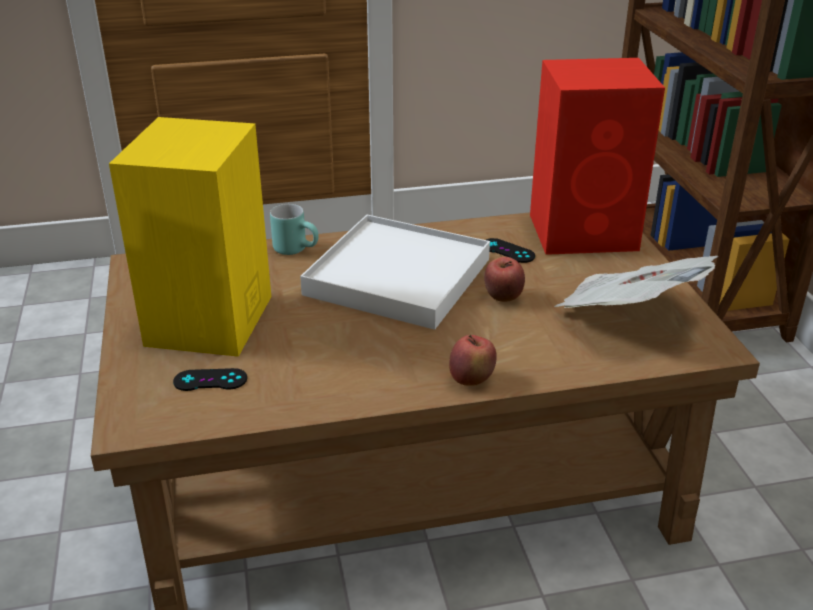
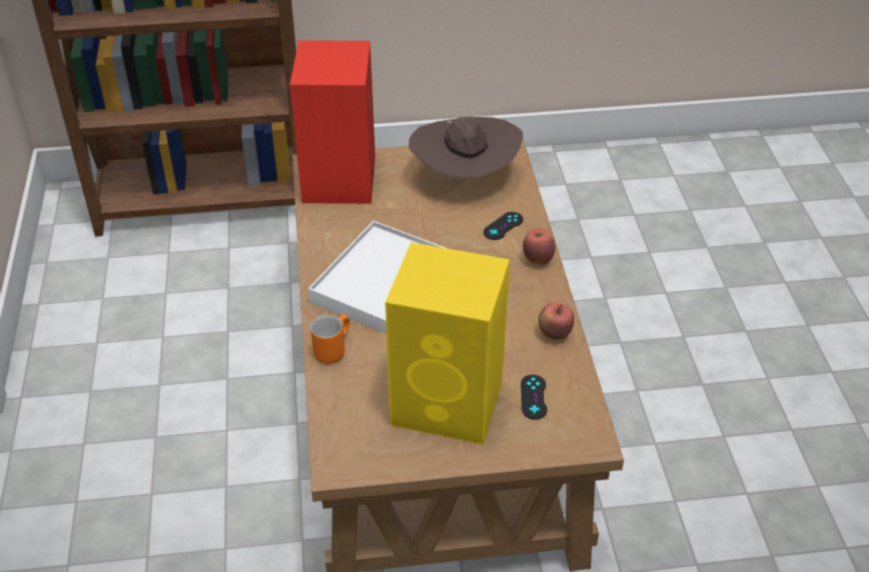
camera: 85 degrees left, 10 degrees up
(297, 249) = (332, 348): turquoise mug -> orange mug
(503, 298) = (433, 233): apple -> apple (554, 334)
(507, 251) = (361, 222): black game controller -> black game controller (503, 226)
(627, 316) = (464, 178): newspaper -> brown hat

